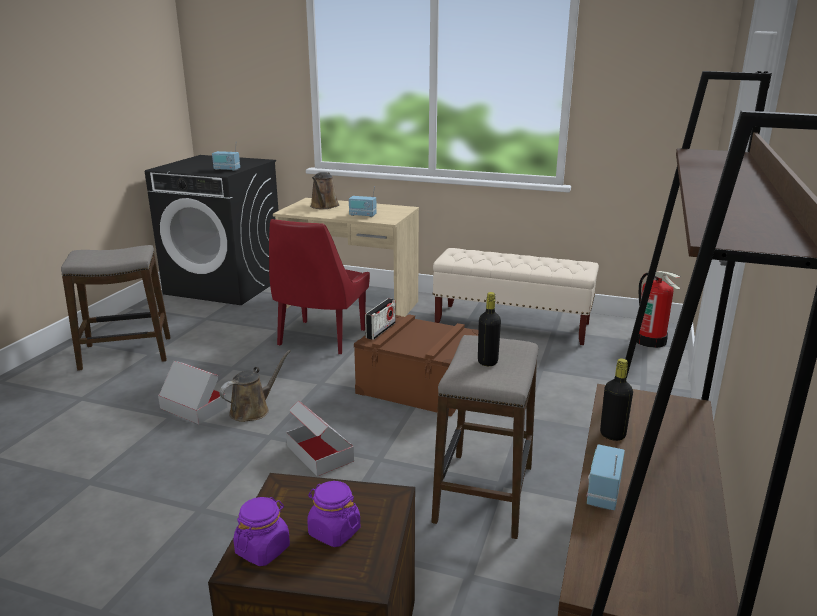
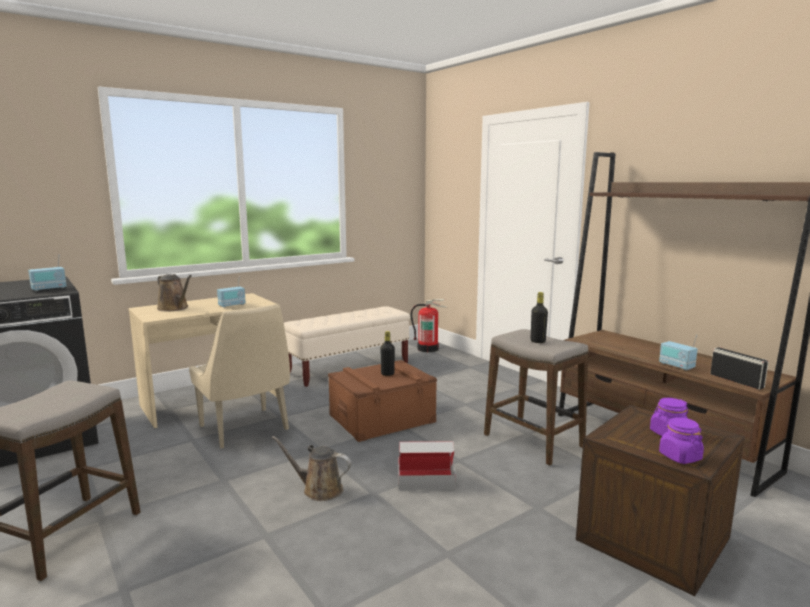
camera: 55 degrees left, 10 degrees down
(193, 408) = (268, 518): cardboard box -> none
(253, 410) = (319, 489): brown watering can -> brown watering can turned 60 degrees counterclockwise
(320, 339) = (245, 429): red chair -> beige chair
(380, 330) = (351, 382): radio -> radio (736, 381)
(612, 435) = (621, 350): black bottle -> black bottle (387, 374)

